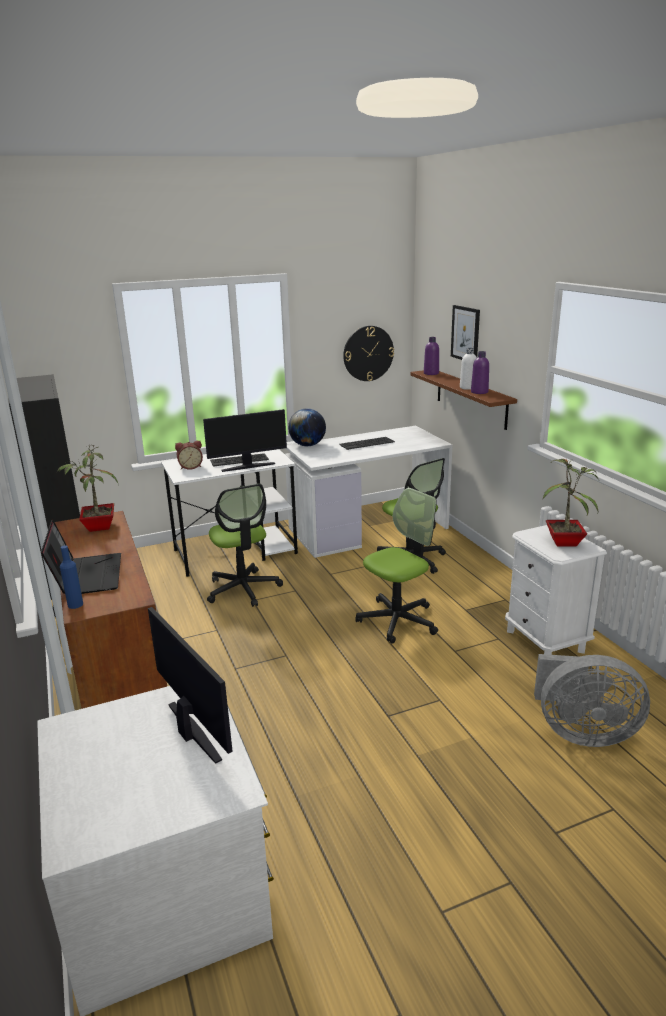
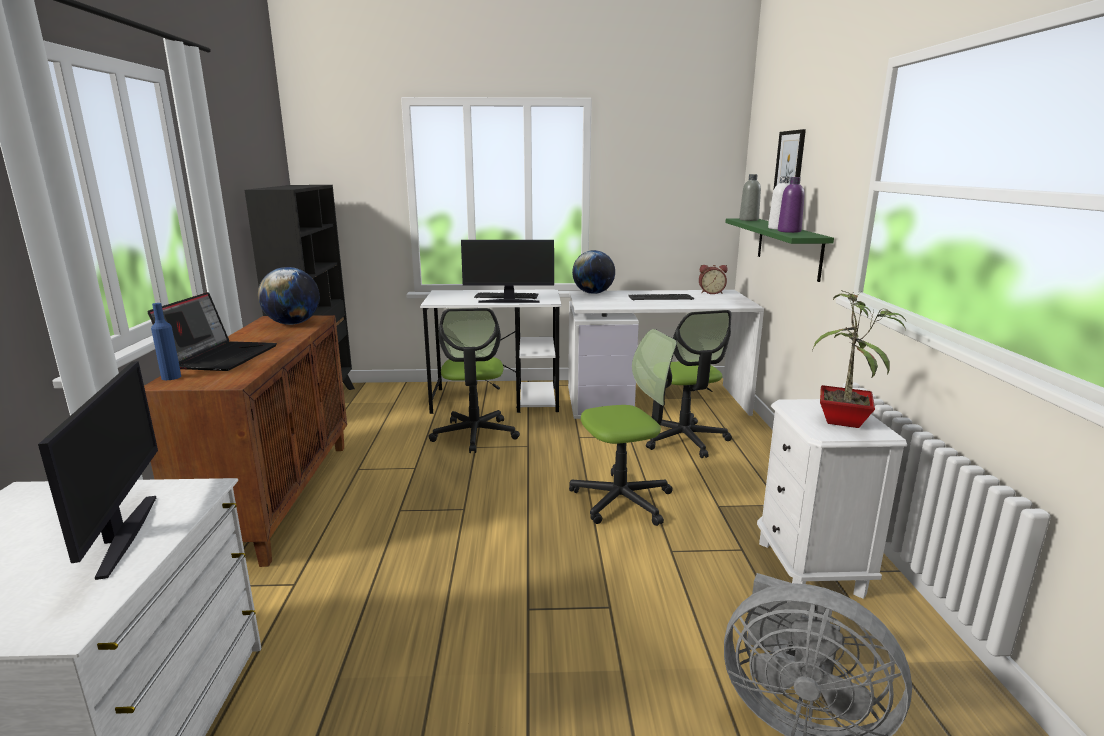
camera: 20 degrees right, 5 degrees down
(97, 527) = (293, 323): potted plant -> globe
(190, 467) = (453, 296): alarm clock -> alarm clock (711, 292)
(368, 353) = (684, 199): wall clock -> none
(431, 373) = (748, 220): purple bottle -> grey bottle
(471, 398) = (788, 247): brown shelf -> green shelf

